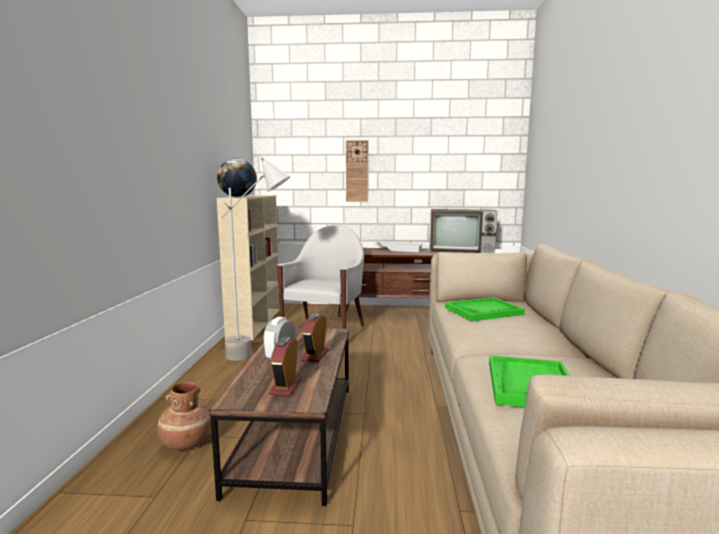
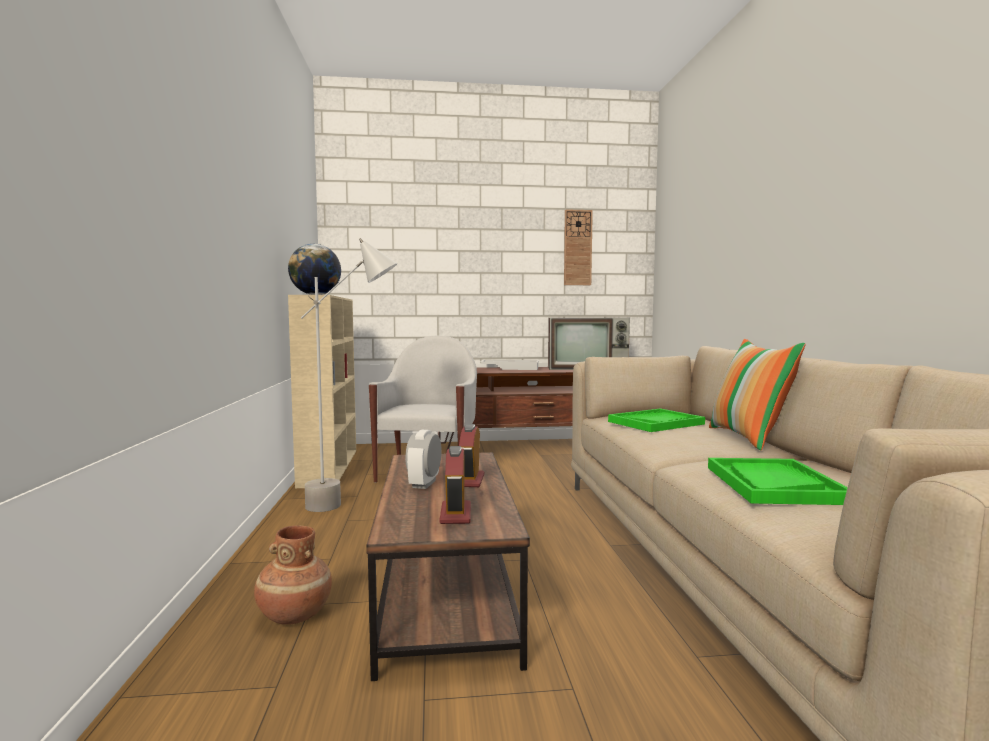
camera: 10 degrees left, 5 degrees down
(357, 171) = (455, 271): wall clock -> wall clock (577, 248)
(552, 331) = (749, 438): none -> pillow

